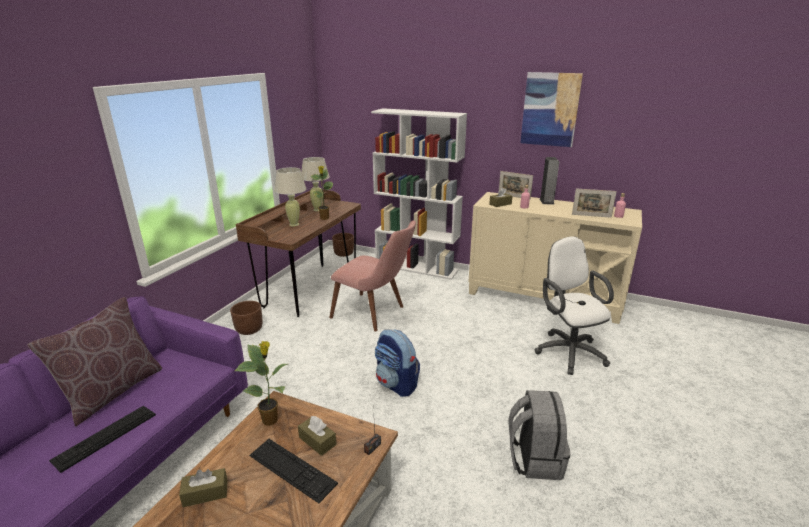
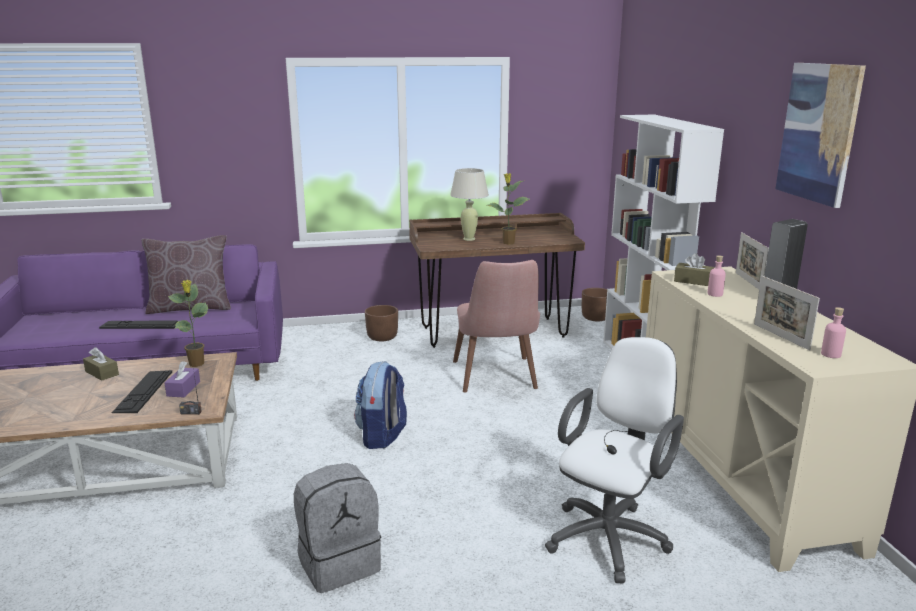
camera: 55 degrees right, 5 degrees down
(317, 210) = (525, 235): beige table lamp -> none
(317, 441) = (183, 389): brown tissue box -> purple tissue box

